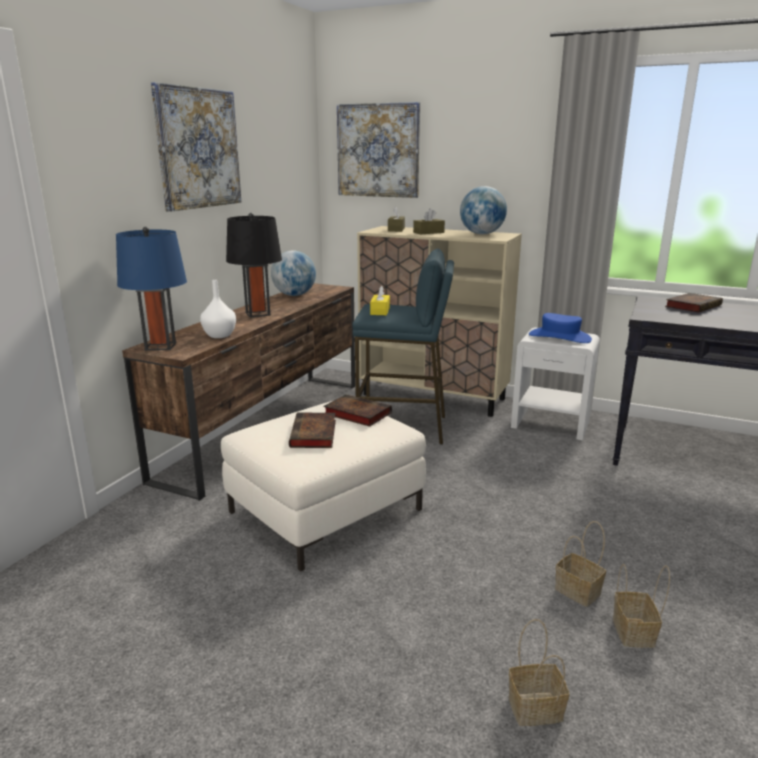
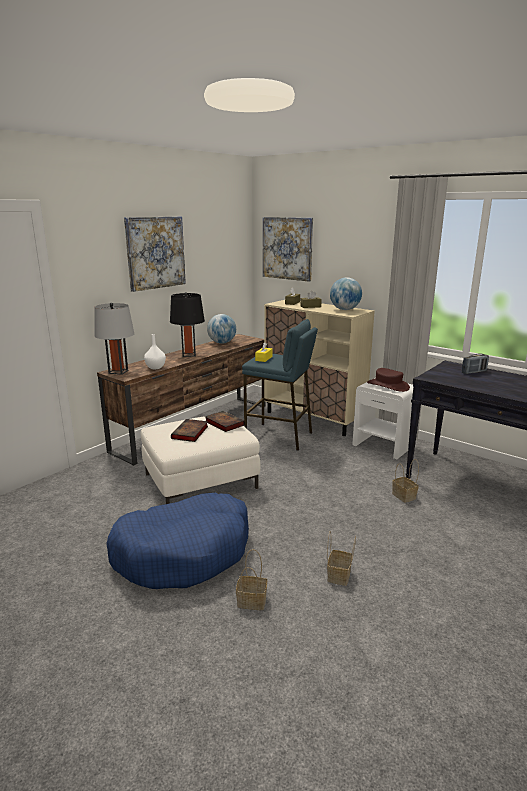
camera: 15 degrees right, 0 degrees up
(160, 346) = (118, 372): blue table lamp -> grey table lamp
(369, 640) = (184, 552): none -> blue dog bed
(559, 337) = (388, 385): blue hat -> brown hat
(579, 591) = (322, 549): basket -> basket (404, 496)
(693, 306) = (474, 372): book -> radio

